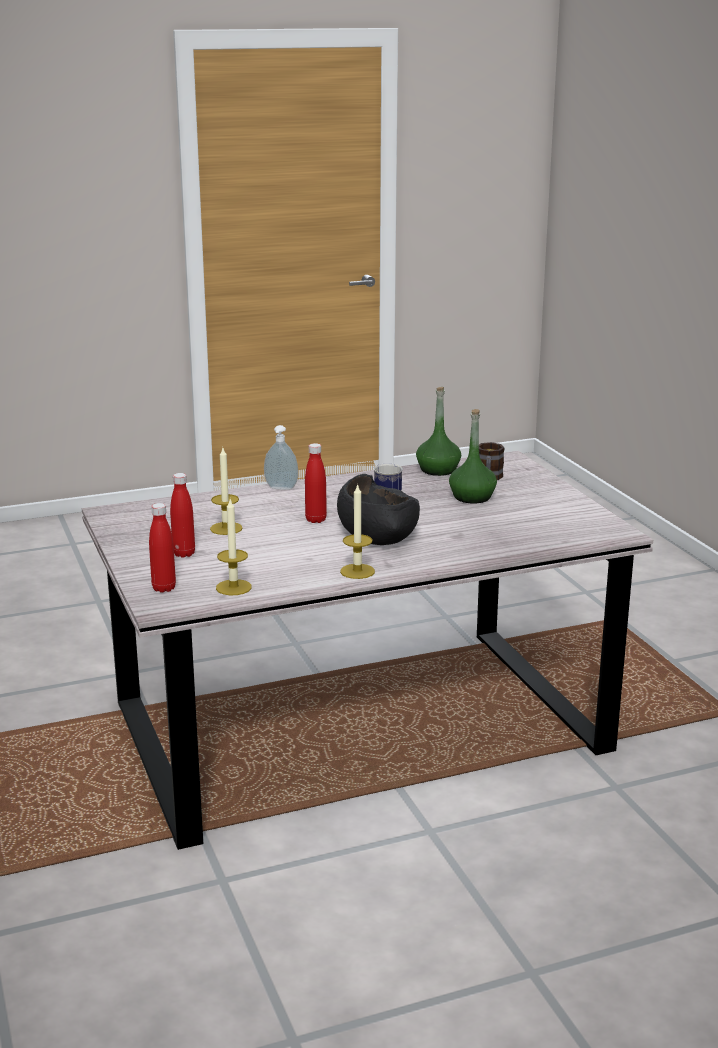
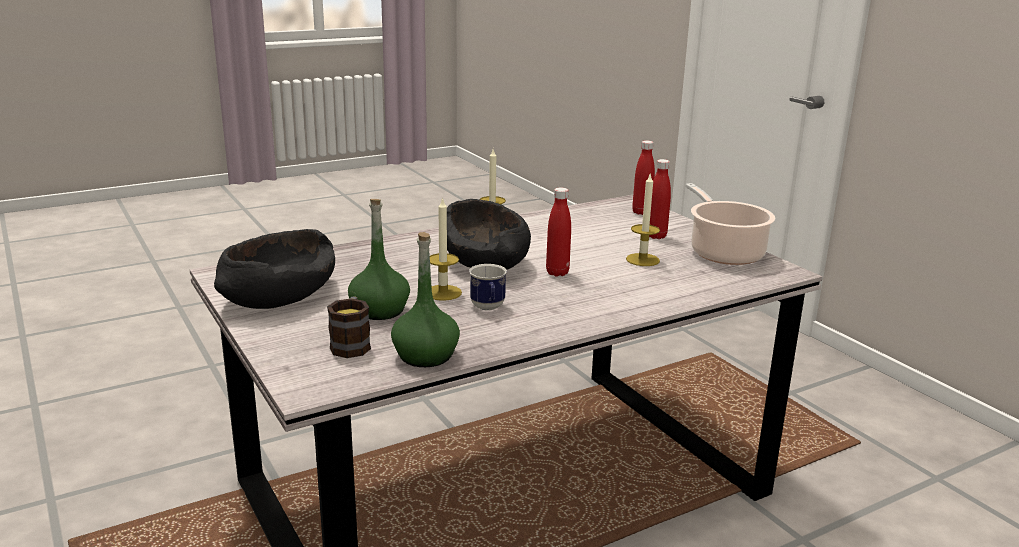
camera: 170 degrees right, 0 degrees up
(137, 532) = (724, 252): none -> cooking pot
(233, 587) = (587, 214): candle -> candle (443, 292)
(281, 488) = (627, 311): soap dispenser -> none
(556, 511) = (279, 295): none -> black bowl

